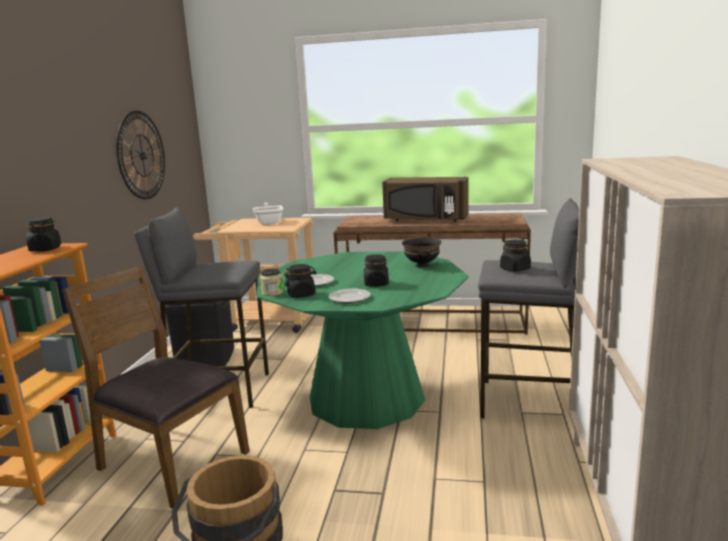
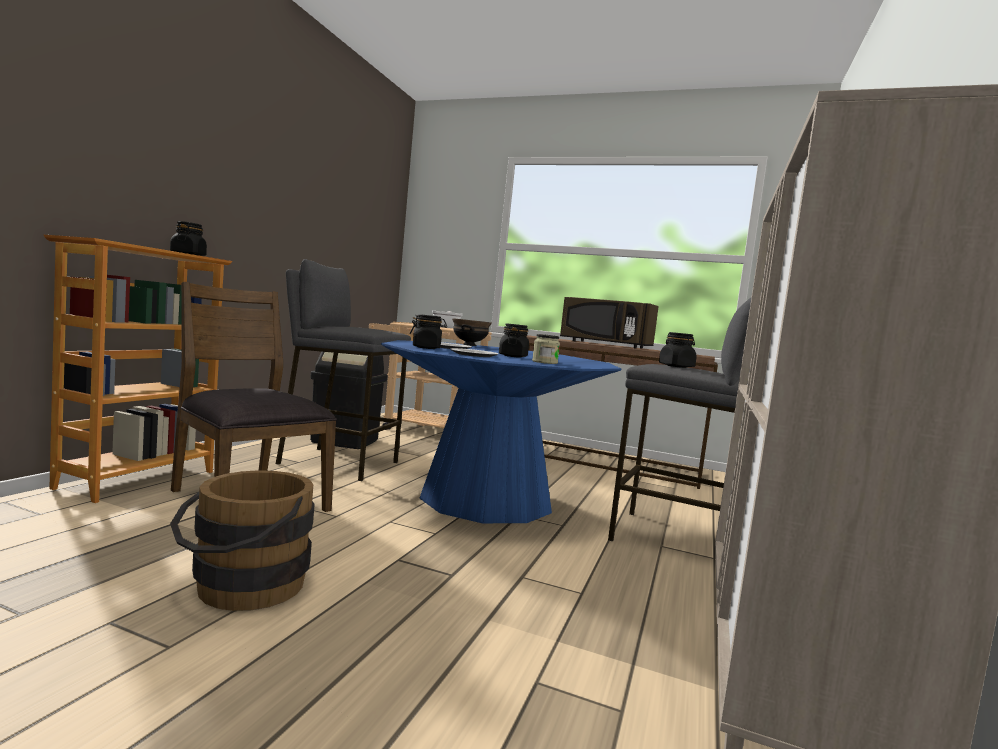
camera: 10 degrees right, 10 degrees down
(142, 155) = (333, 232): wall clock -> none
(272, 293) = (399, 344): jar -> jar (544, 362)
(366, 398) = (486, 498): green dining table -> blue dining table
(422, 265) = (576, 359): black bowl -> black bowl (469, 345)

